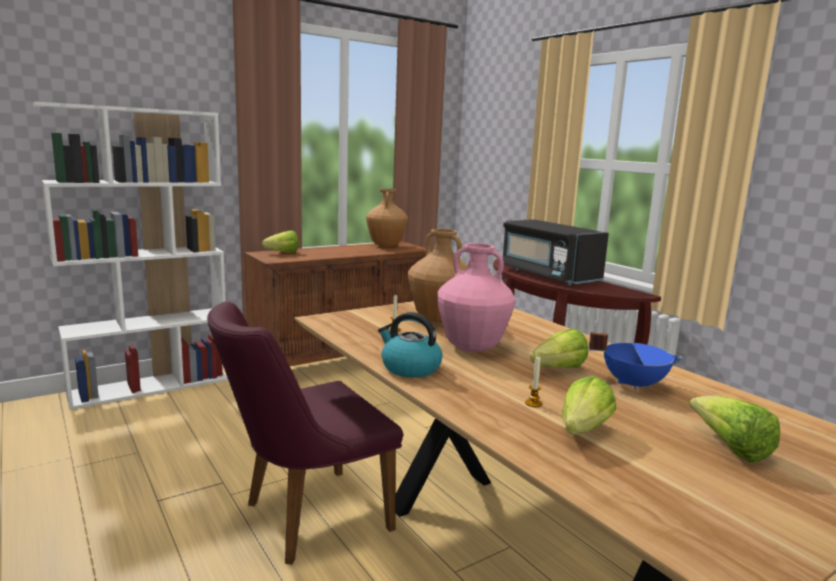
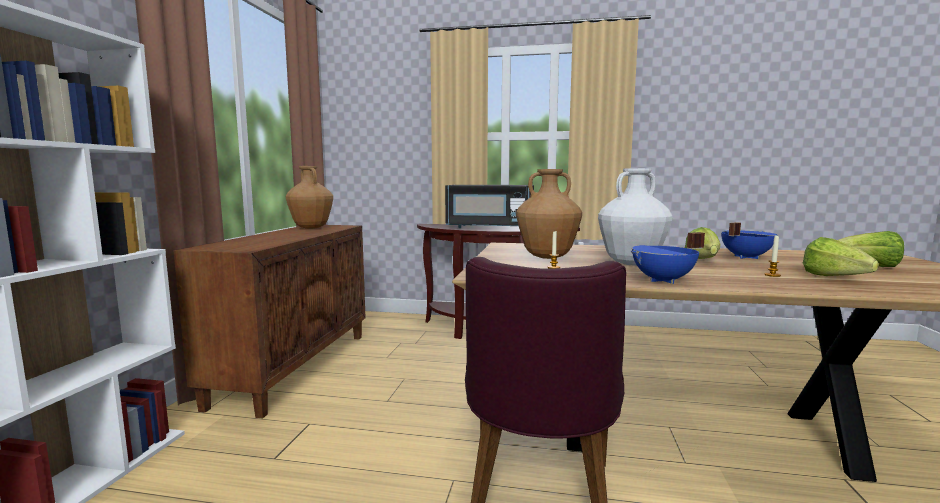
camera: 45 degrees left, 5 degrees down
(279, 253) = (226, 244): lettuce -> none
(409, 368) = (664, 280): kettle -> blue cooking pot
(471, 348) = (631, 263): pink vase -> white vase

